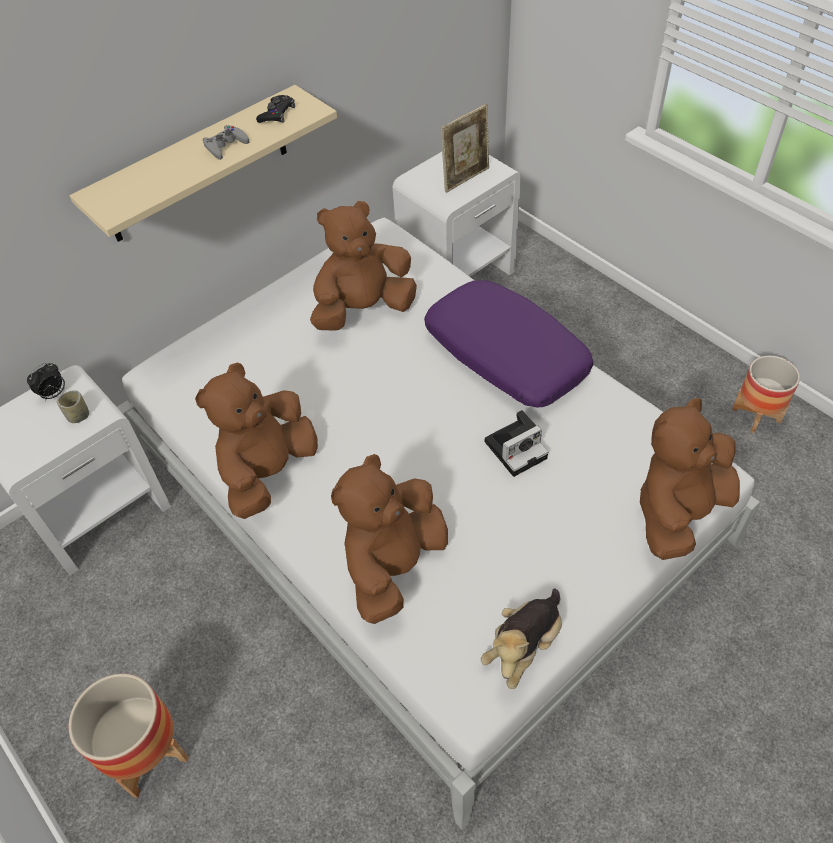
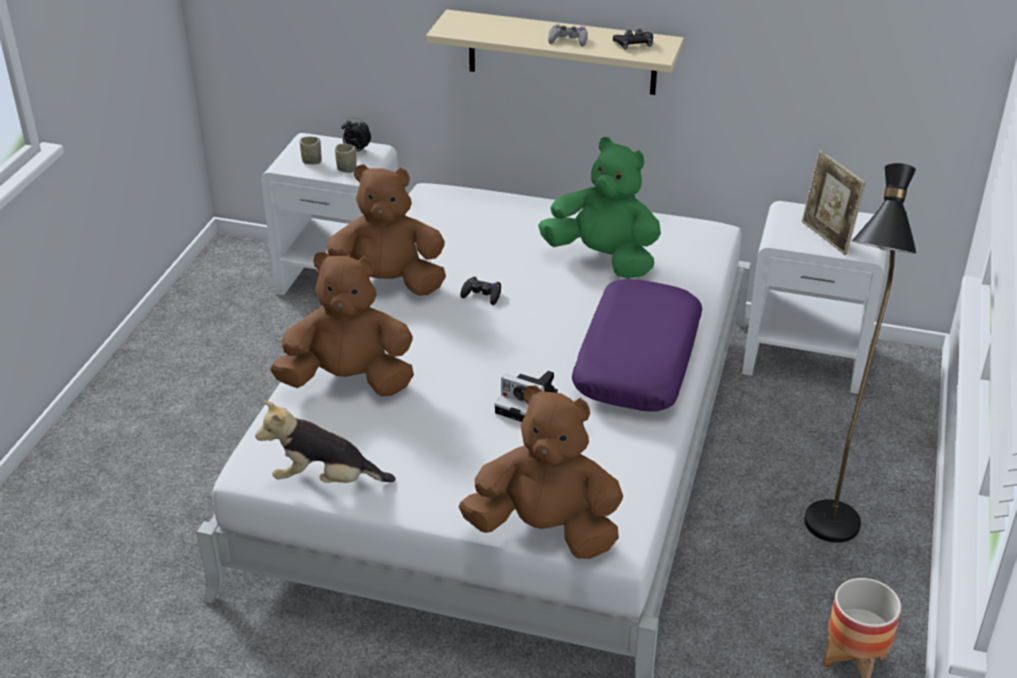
camera: 55 degrees right, 15 degrees down
(34, 438) = (311, 161): none -> cup
(148, 754) = (160, 403): planter -> none
(344, 409) = (482, 294): none -> black game controller
(363, 309) = (603, 258): brown plush toy -> green plush toy
(465, 178) = (826, 238): picture frame -> picture frame turned 45 degrees clockwise
(640, 364) = (829, 537): none -> black floor lamp

